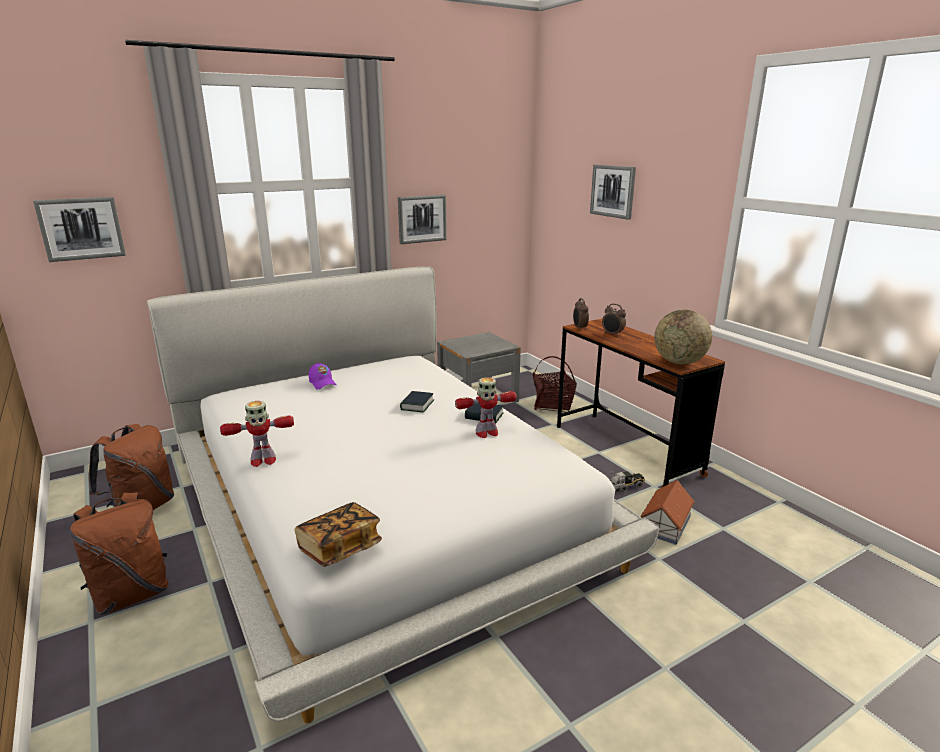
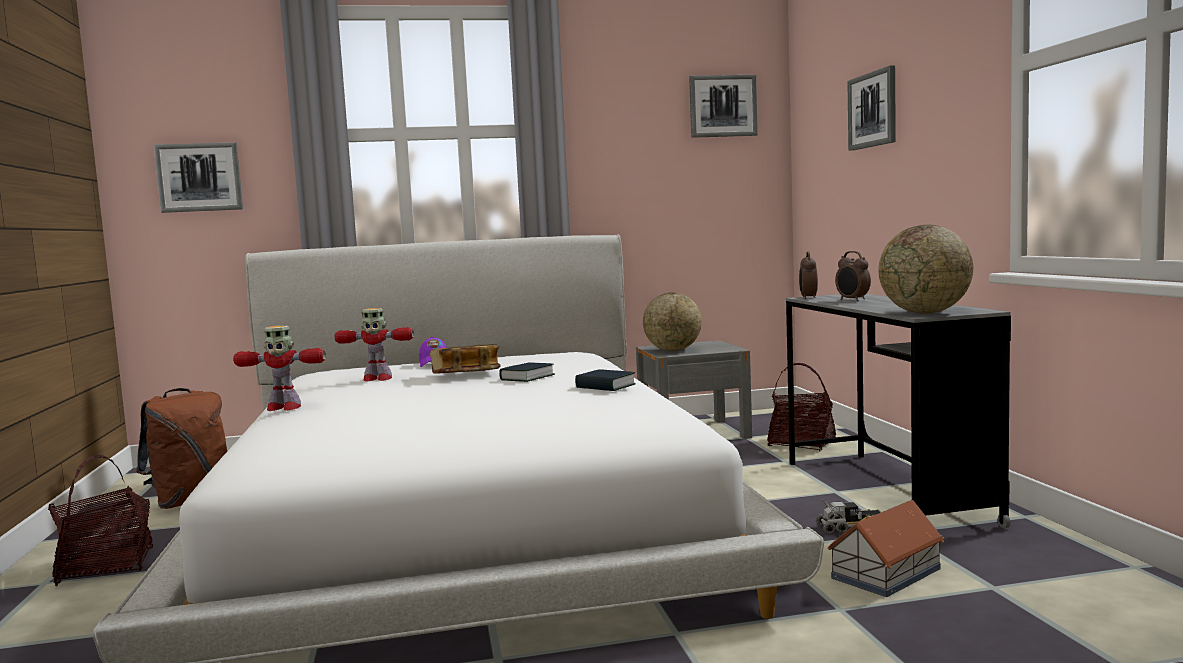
camera: 20 degrees right, 15 degrees down
(132, 594) = (106, 566): brown backpack -> basket
(339, 548) = (271, 464): book -> book (466, 375)
(422, 219) = (618, 179): picture -> picture (722, 106)
(468, 347) = (673, 350): none -> globe
(486, 433) = (589, 397): toy robot -> toy robot (377, 379)
(626, 450) = (885, 492): brown desk -> grey desk

